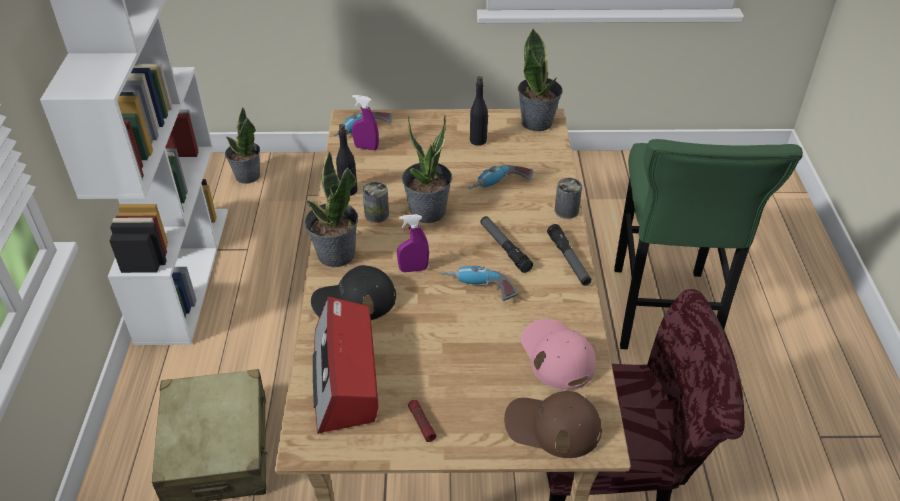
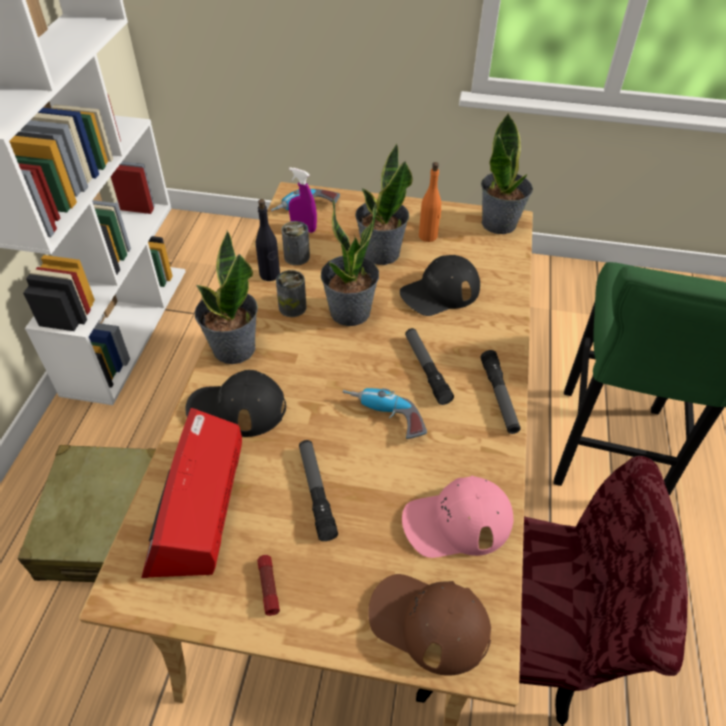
camera: 10 degrees right, 5 degrees up
(247, 176) = (213, 238): potted plant -> potted plant (380, 253)
(413, 269) = (315, 380): purple spray bottle -> none
(439, 352) = (316, 492): none -> flashlight
(478, 140) = (428, 236): black bottle -> orange bottle
(500, 185) = (440, 292): power drill -> black cap
(557, 355) = (457, 522): pink cap -> pink cap turned 90 degrees counterclockwise
(566, 210) = (510, 333): can -> can (296, 257)

